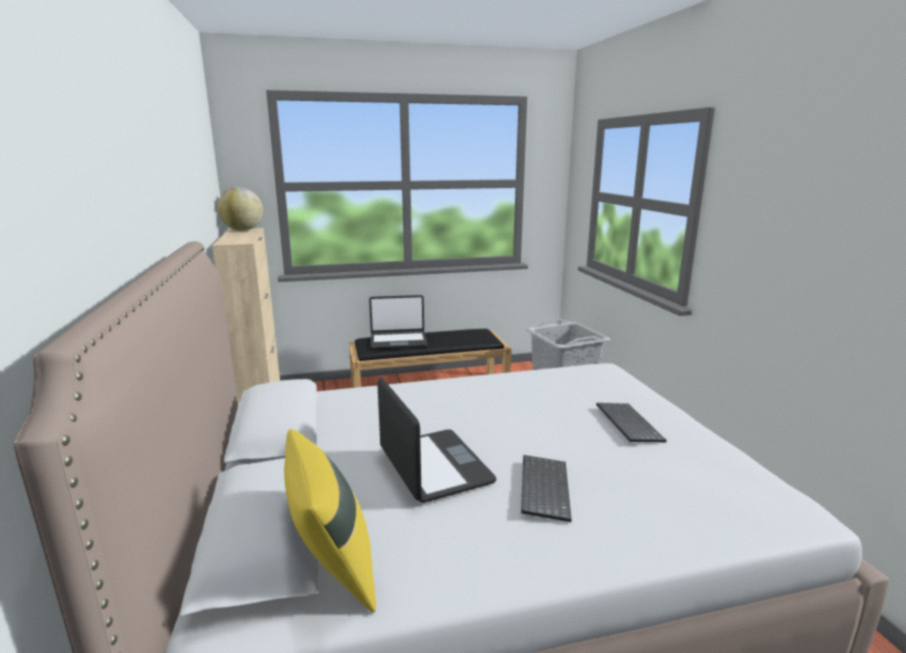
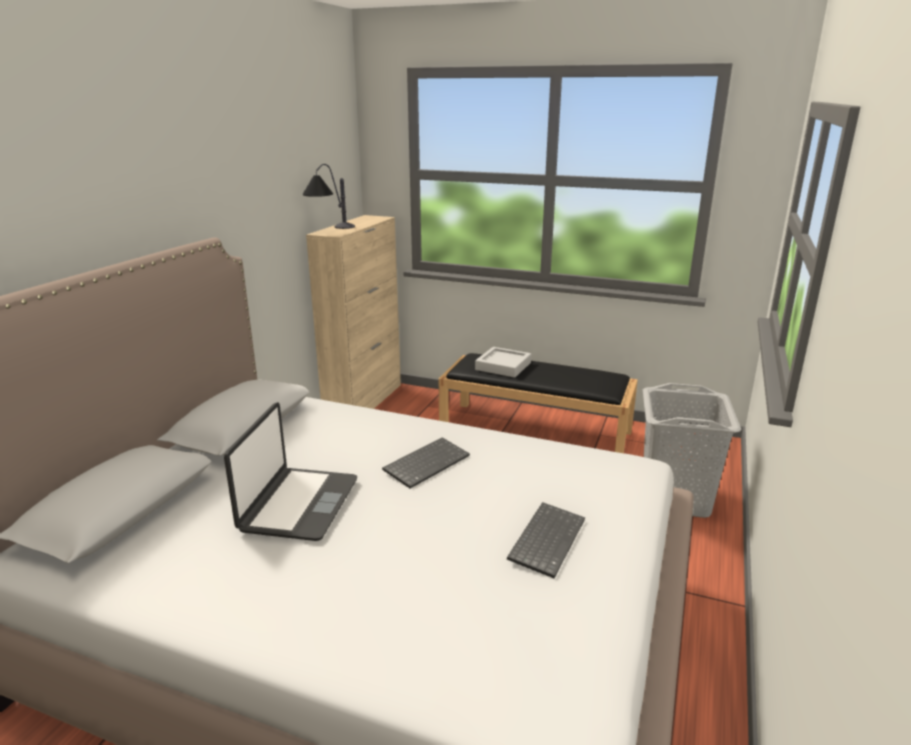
camera: 35 degrees right, 5 degrees up
(228, 240) = (330, 230): none -> table lamp
(243, 230) = (368, 219): globe -> none
(332, 569) = (121, 553): yellow pillow -> none
(398, 341) = (503, 366): laptop -> grey tray
(542, 487) = (350, 565): keyboard -> keyboard (426, 463)

